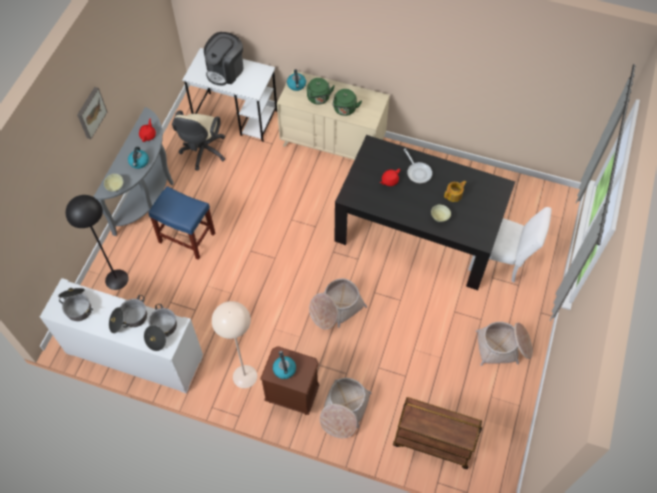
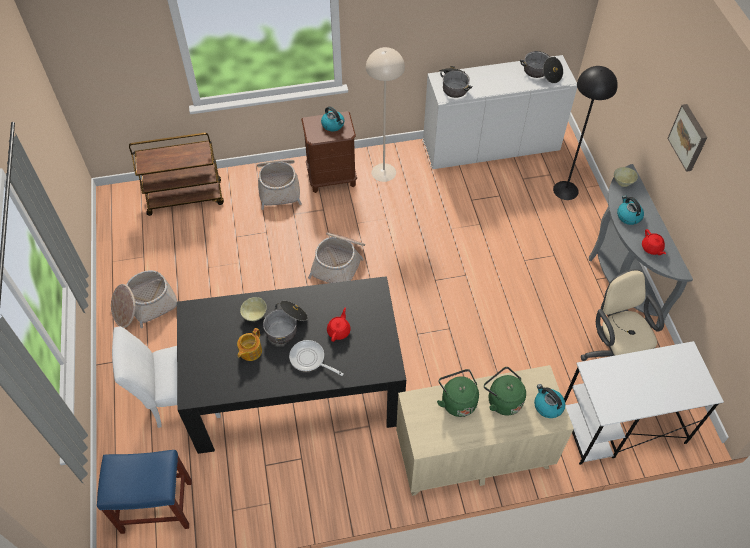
camera: 150 degrees right, 5 degrees down
(129, 319) = (489, 82): cooking pot -> cooking pot (286, 326)
(188, 238) = (538, 256): blue stool -> blue stool (155, 507)
(225, 71) = (656, 383): coffee machine -> none

